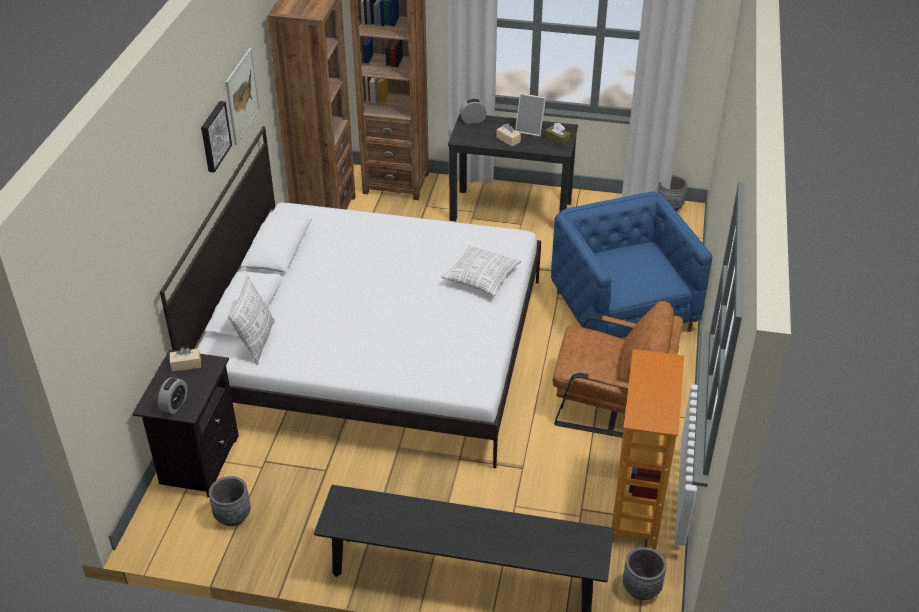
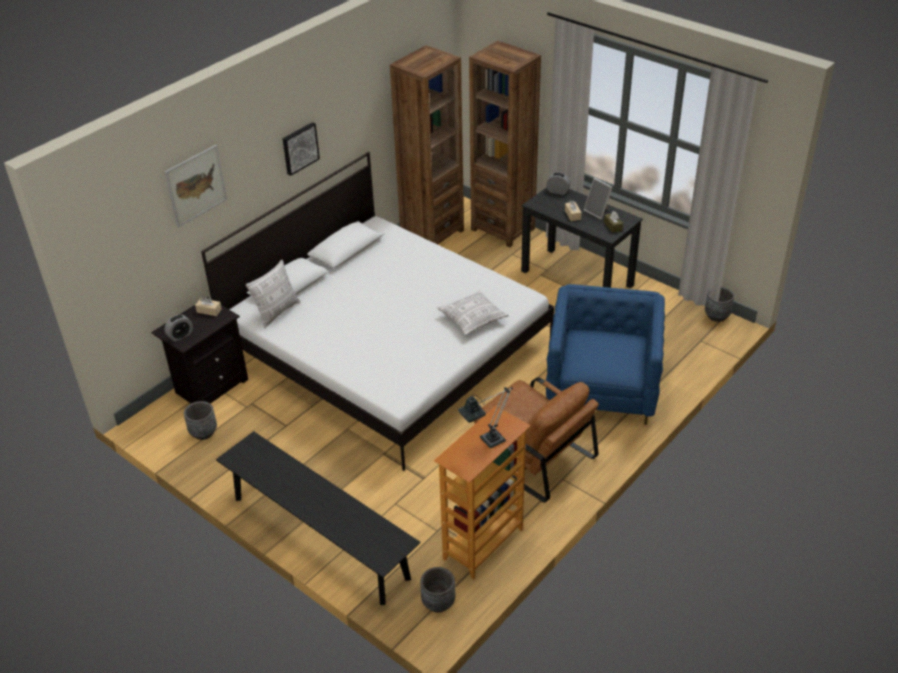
camera: 30 degrees right, 0 degrees up
(242, 96) = (345, 123): picture -> picture (196, 185)
(659, 387) = (487, 442): none -> table lamp

